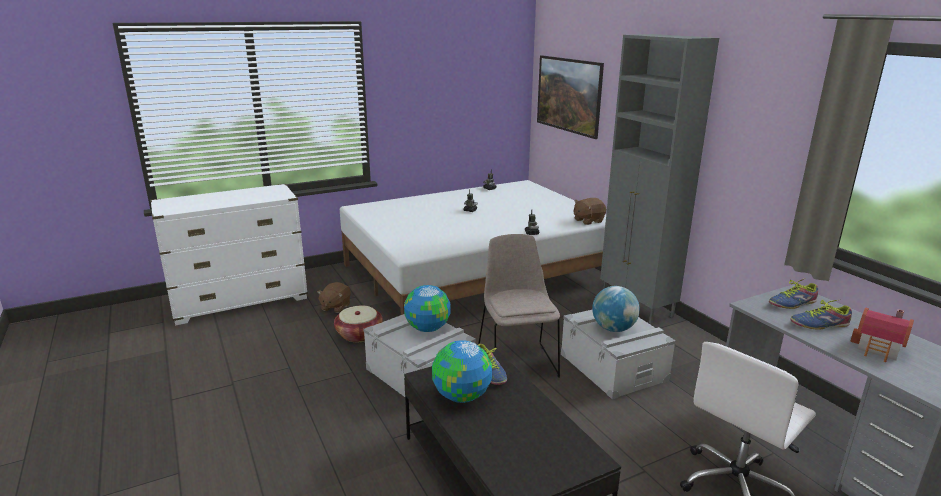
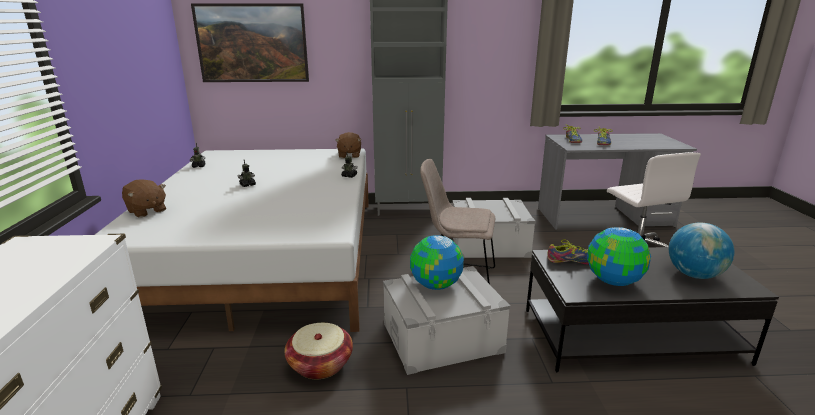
camera: 65 degrees left, 0 degrees up
(335, 307) = (222, 372): brown plush toy -> brown plush toy (146, 211)
(613, 329) = (493, 211): globe -> globe (694, 275)
(879, 349) = (635, 141): toy house -> none

